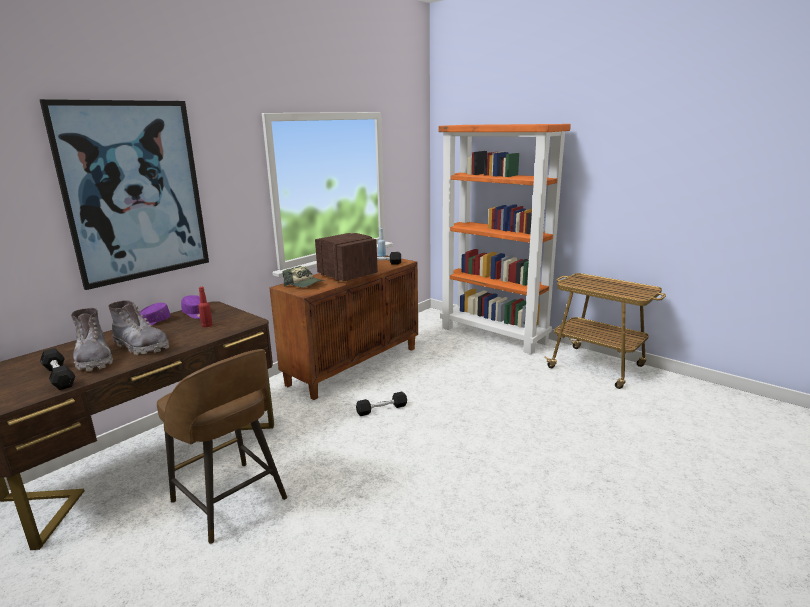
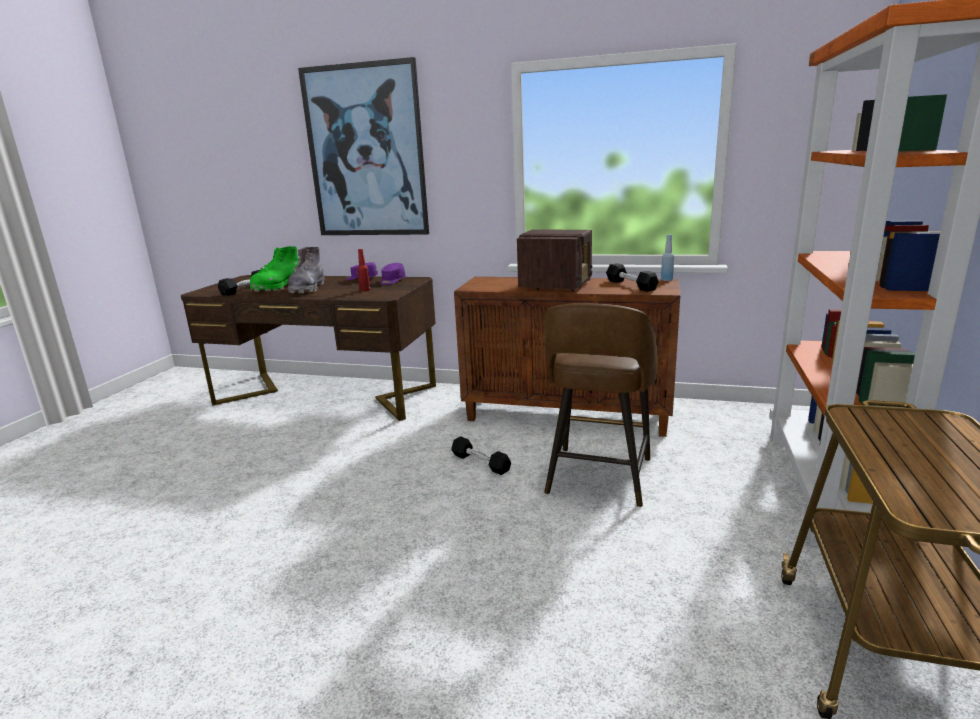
camera: 65 degrees right, 0 degrees up
(94, 359) = (278, 287): grey boot -> green boot
(231, 502) = (276, 444): brown stool -> brown stool (598, 478)
(304, 284) = (499, 282): cap -> none

